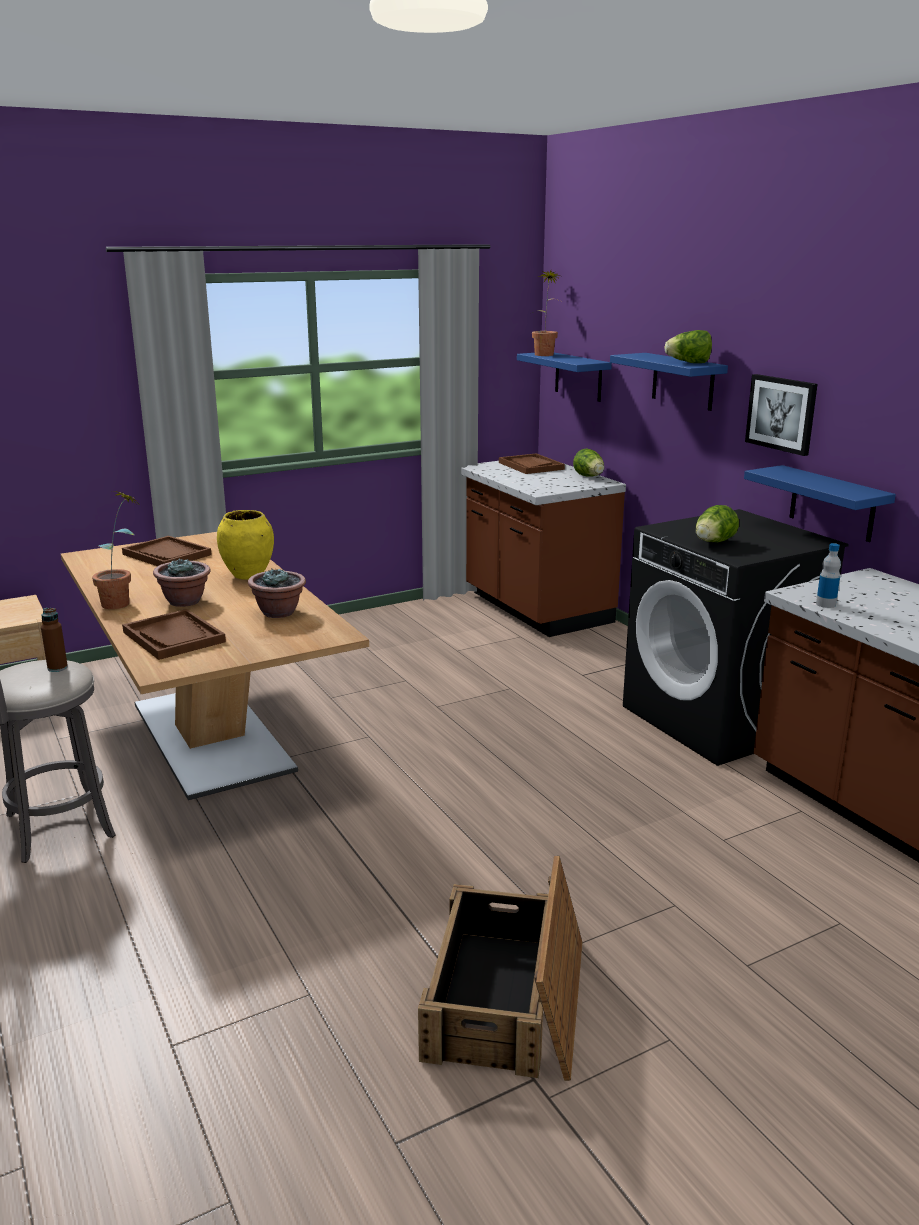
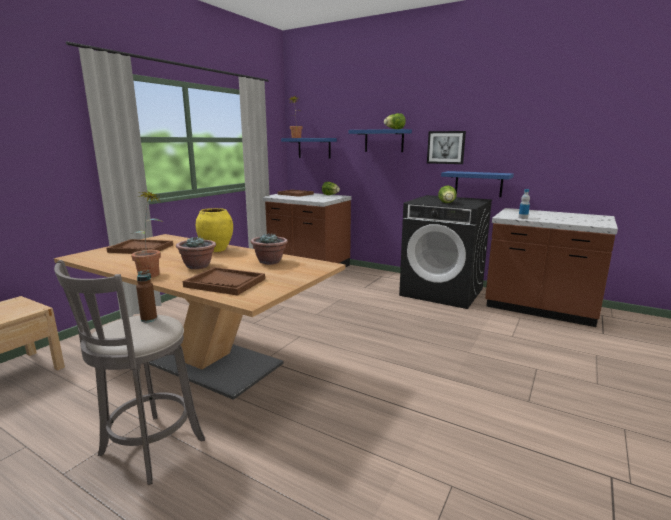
camera: 30 degrees left, 5 degrees down
(509, 1000) = (543, 441): crate -> none

